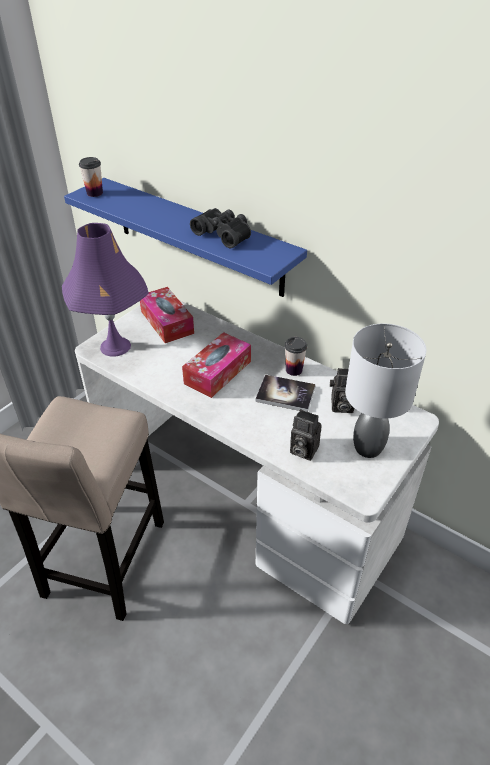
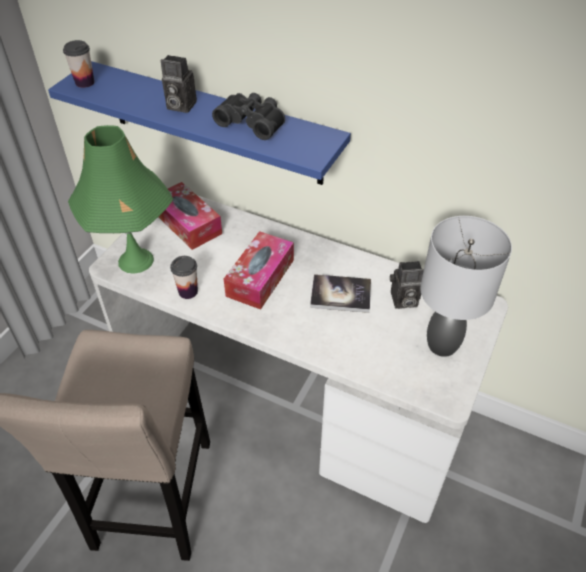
camera: 10 degrees left, 5 degrees up
(115, 346) = (135, 261): purple table lamp -> green table lamp
(294, 370) = (343, 264): cup -> cup (188, 291)
(302, 450) = (374, 358): camera -> camera (179, 106)

